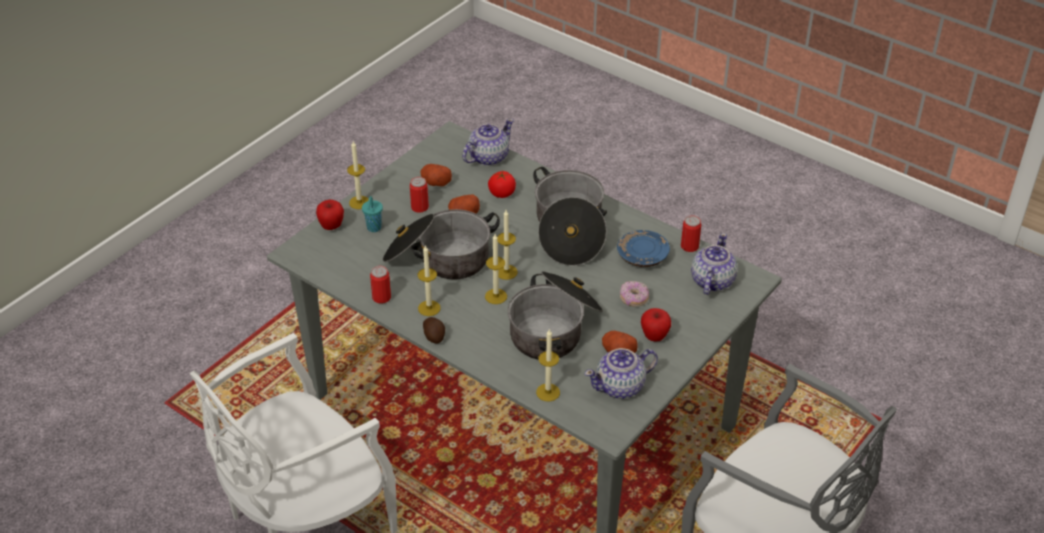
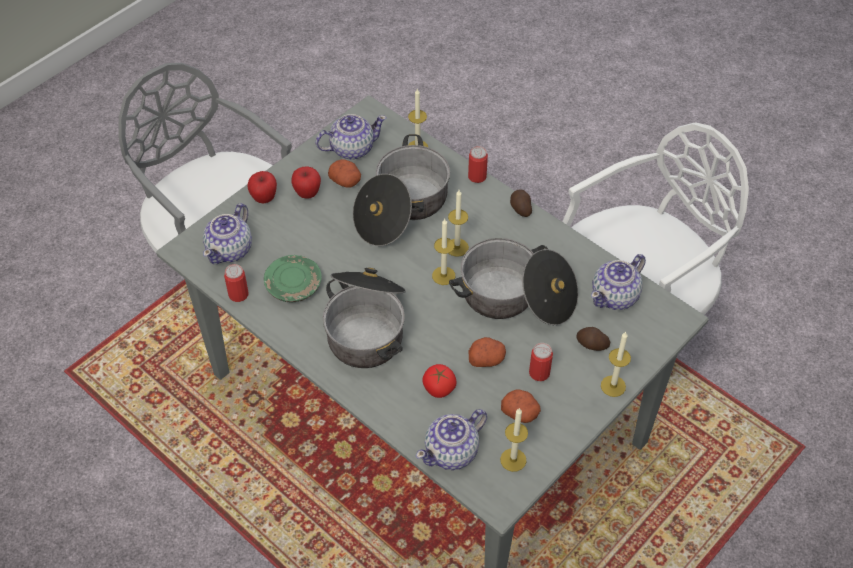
camera: 175 degrees left, 10 degrees up
(331, 226) = (641, 351): apple -> apple (264, 198)
(347, 265) = (615, 296): none -> teapot
(373, 228) = (592, 345): turquoise cup -> potato
(381, 297) = (575, 254): can -> can (477, 176)
(429, 308) = (526, 238): candle -> candle (513, 460)
(633, 299) = (316, 235): donut -> none
(642, 256) = (294, 285): blue plate -> green plate

